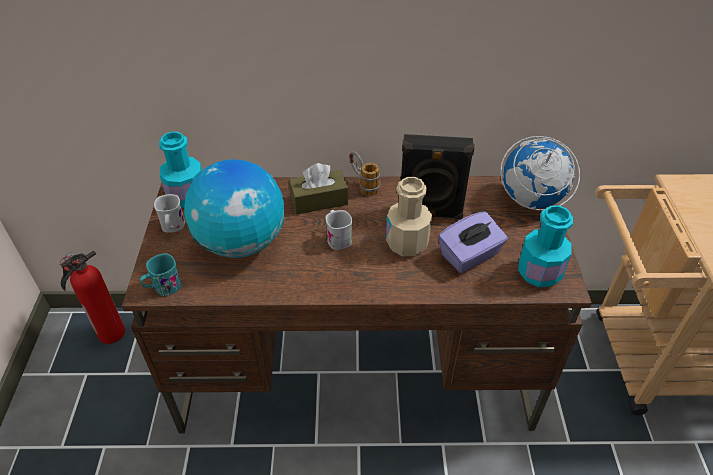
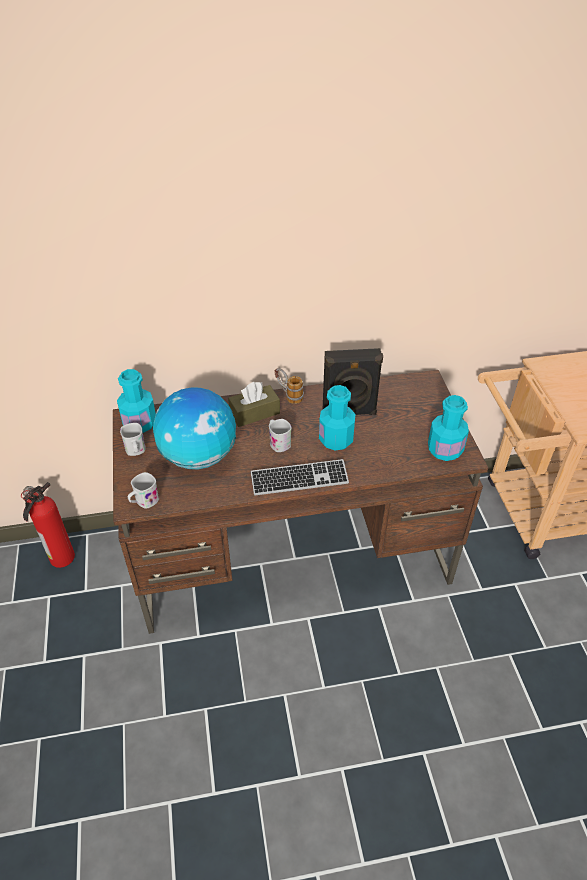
camera: 10 degrees left, 0 degrees up
(163, 288) = (144, 502): turquoise mug -> white mug
(351, 285) = (299, 479): none -> keyboard
(407, 243) = (336, 439): beige bottle -> turquoise bottle
(470, 256) = (388, 443): purple tissue box -> none
(530, 200) = (428, 392): globe -> none

